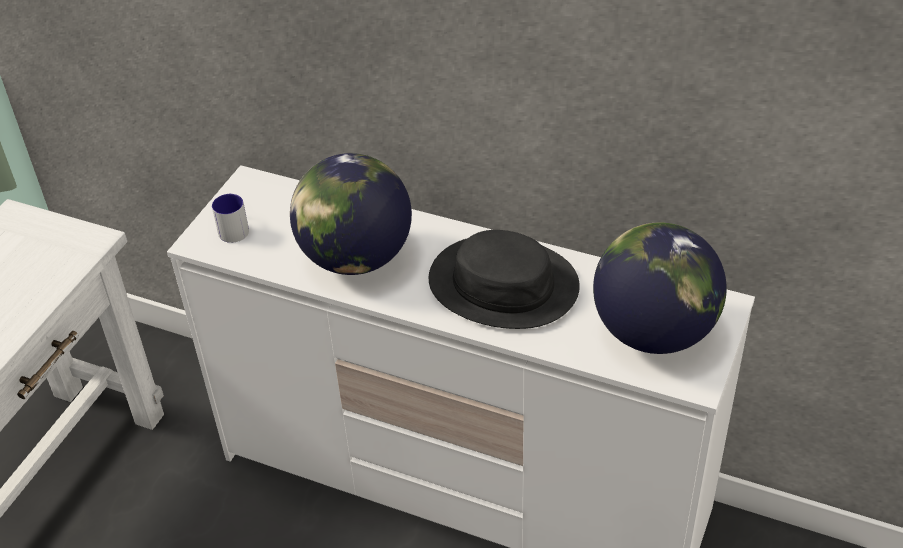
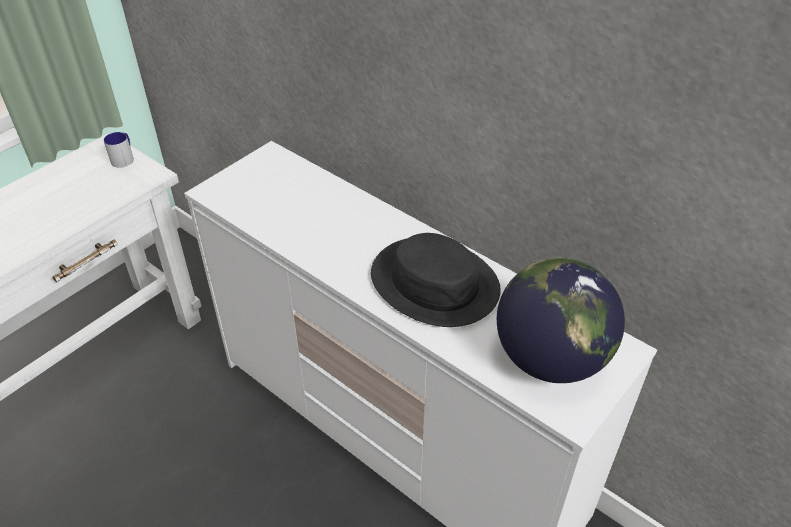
camera: 15 degrees right, 0 degrees up
(233, 228) = (242, 186): mug -> mug (124, 158)
(355, 258) = (323, 231): globe -> none

